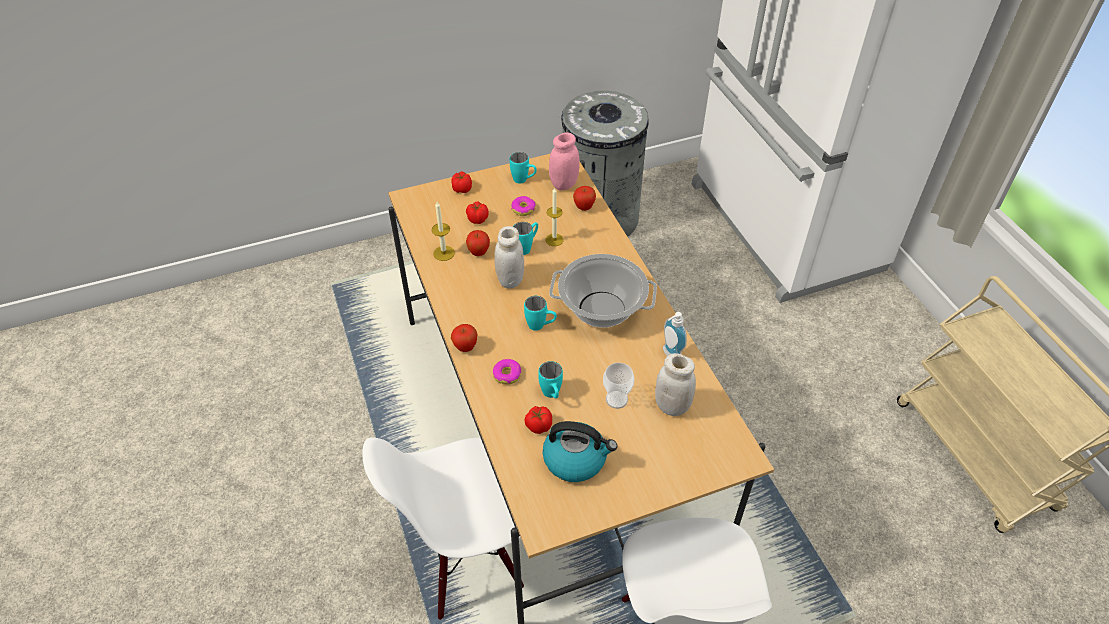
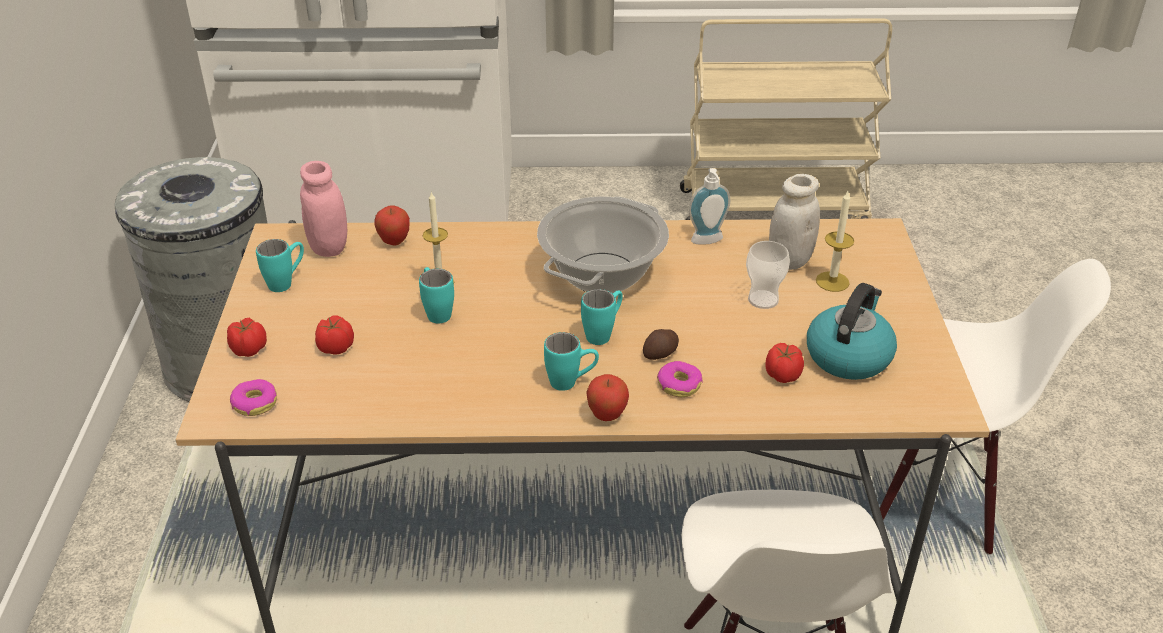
camera: 70 degrees left, 10 degrees down
(444, 253) = (386, 399): candle -> candle (832, 281)
(478, 253) = (413, 361): apple -> none
(510, 280) = (493, 342): white jar -> none
(523, 209) = (351, 297): donut -> donut (255, 403)
(533, 359) = (661, 353): none -> potato
(552, 395) = (734, 352): turquoise mug -> turquoise mug (571, 383)

